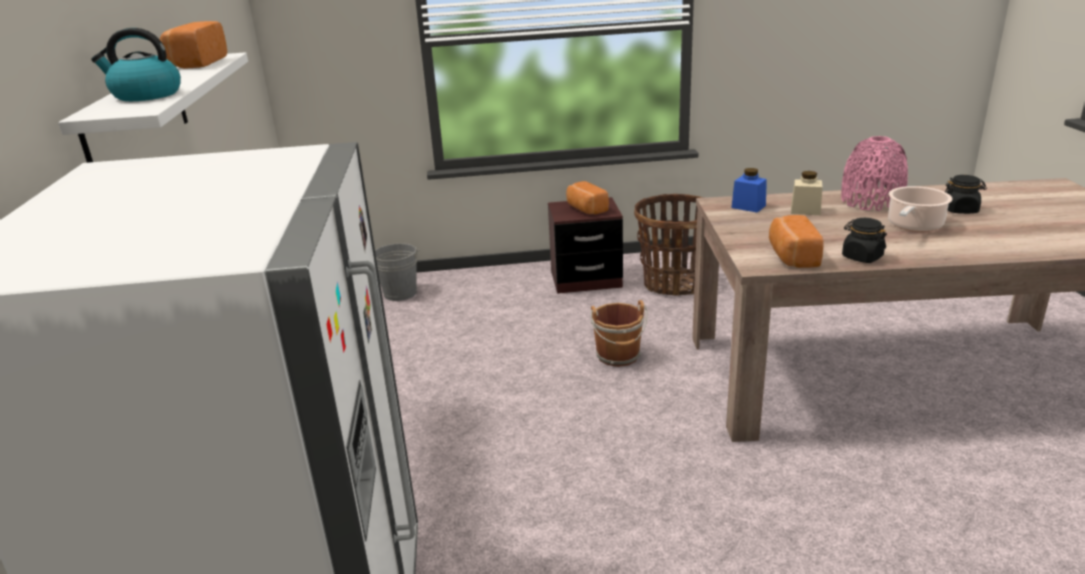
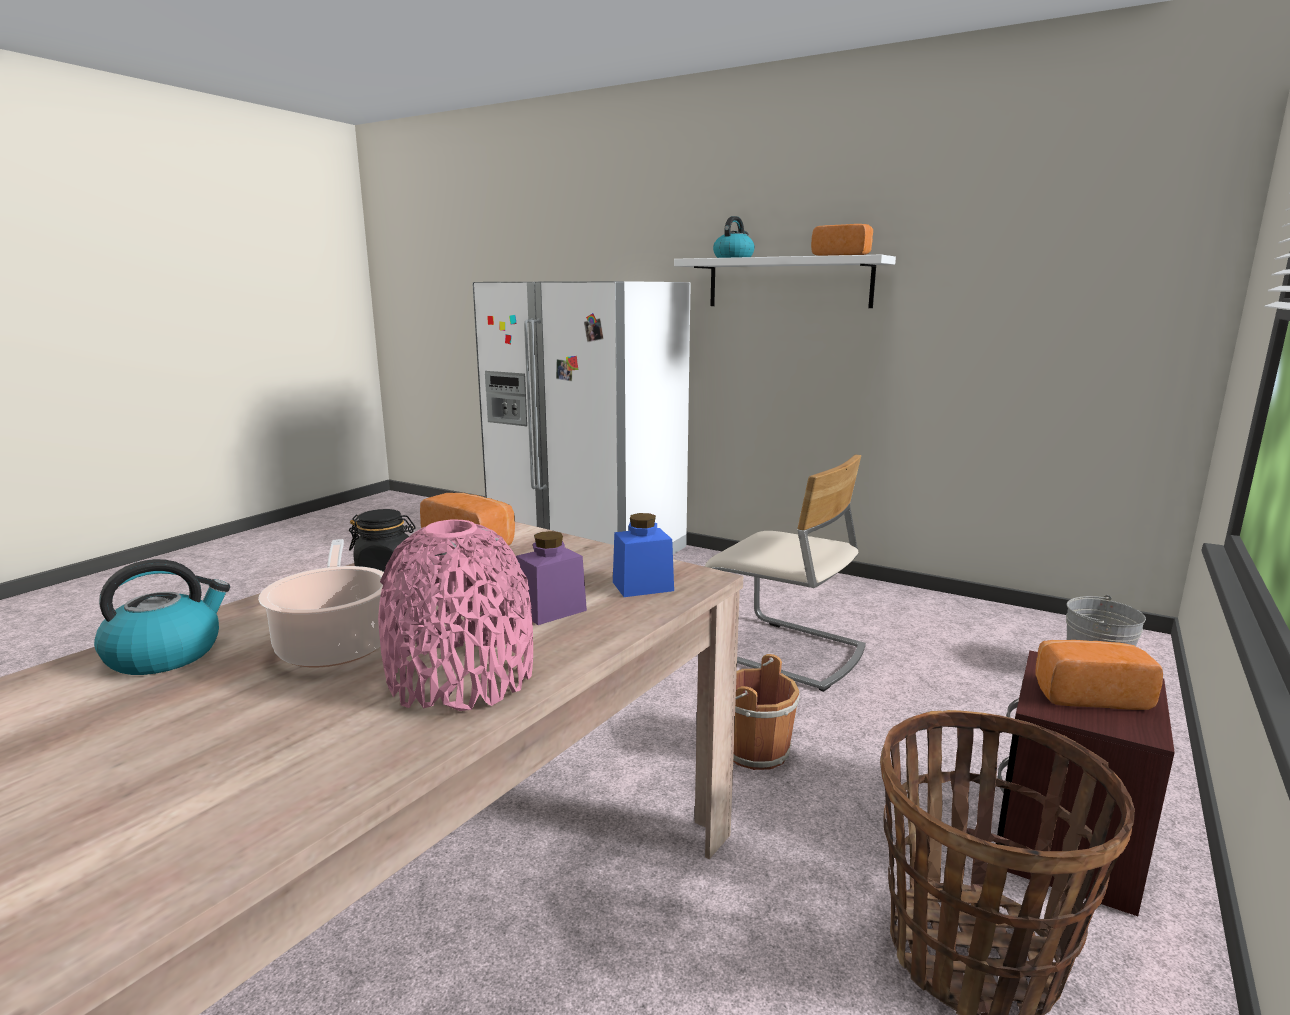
camera: 125 degrees right, 10 degrees down
(477, 387) = (786, 652): none -> beige chair
(805, 210) = (551, 610): beige jar -> purple jar
(960, 210) = (240, 728): black jar -> none
(995, 244) = (166, 654): none -> kettle

